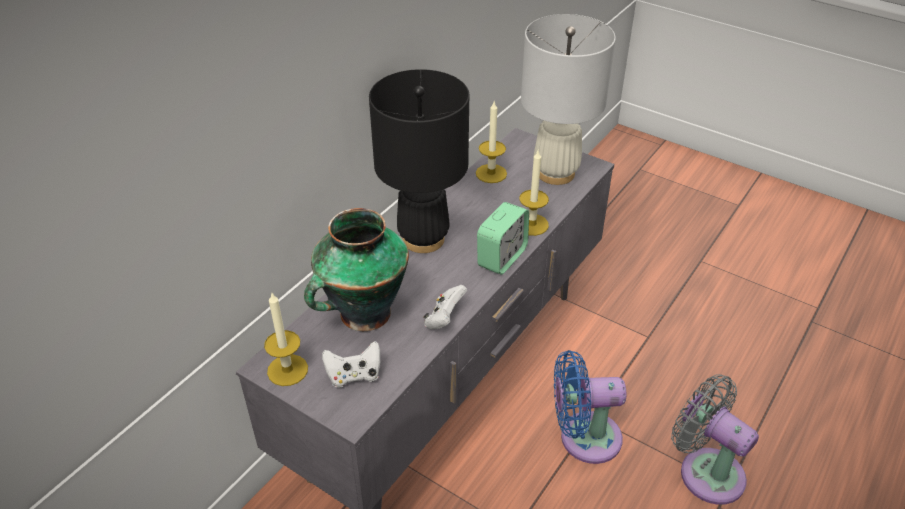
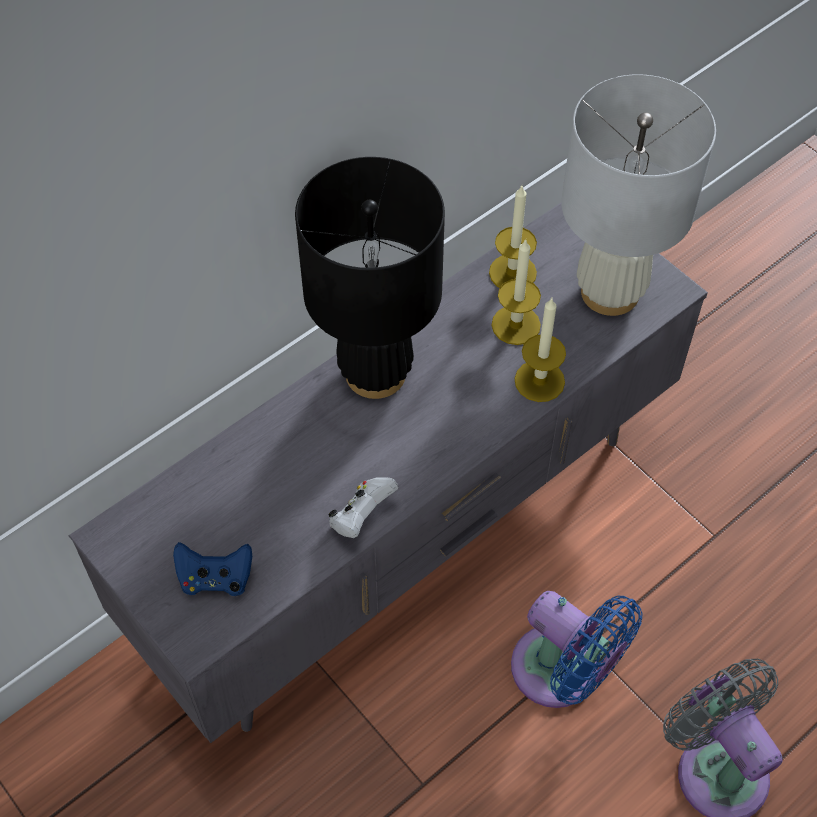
camera: 15 degrees right, 15 degrees up
(287, 370) = (133, 550): candle -> candle (516, 325)
(354, 375) = (215, 579): white game controller -> blue game controller
(363, 315) = (254, 484): vase -> none
(502, 257) = (476, 430): alarm clock -> none
(583, 438) = (562, 673): blue fan -> blue fan turned 150 degrees counterclockwise

